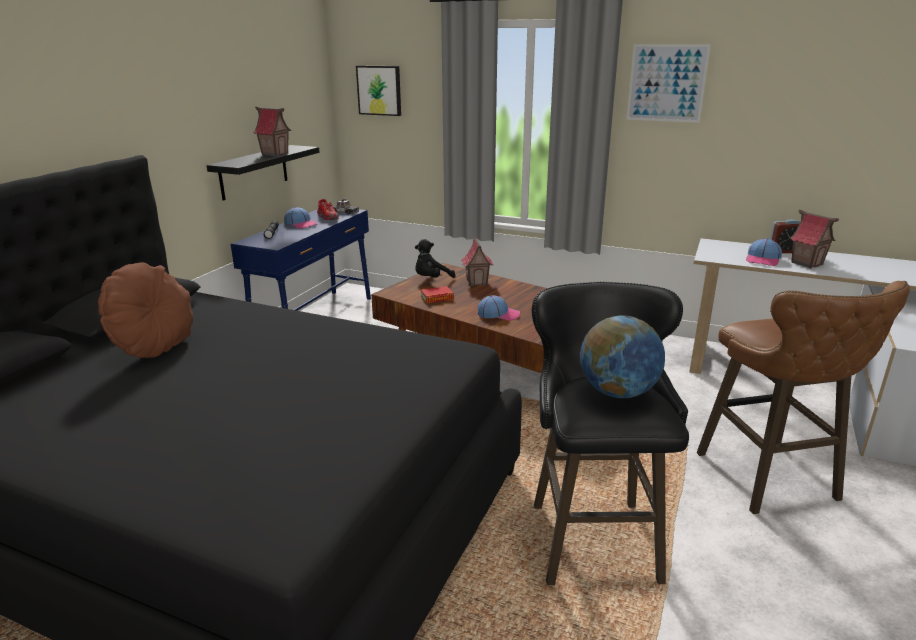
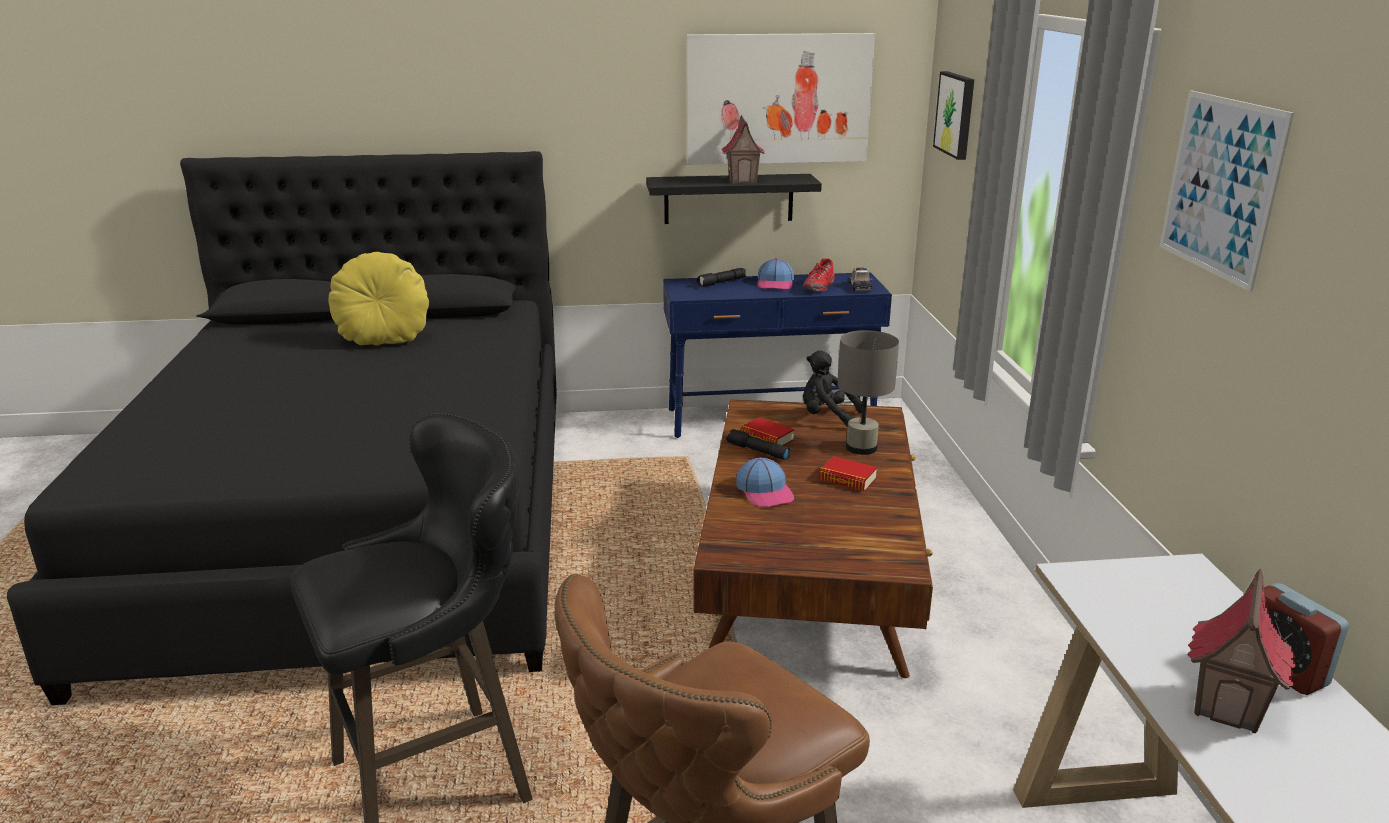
camera: 60 degrees right, 0 degrees up
(156, 348) = (384, 341): brown pillow -> yellow pillow
(267, 93) = (778, 99): none -> picture
(449, 304) = (757, 451): none -> black flashlight
(477, 282) = (862, 448): toy house -> grey table lamp
(507, 294) = (847, 479): none -> book
(618, 392) = (376, 570): globe -> none
(763, 259) = (1163, 643): cap -> none

